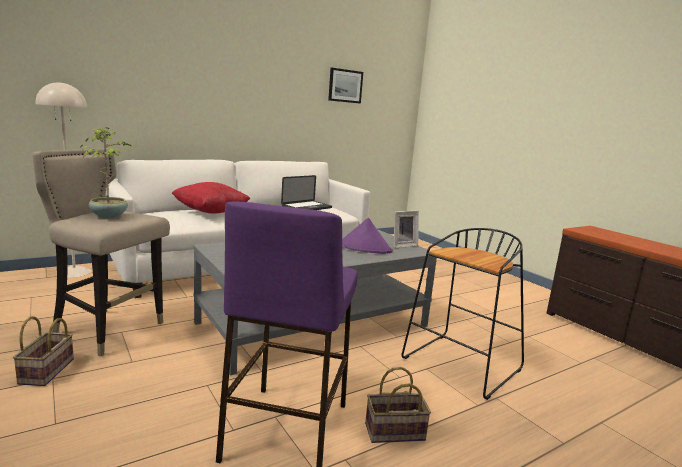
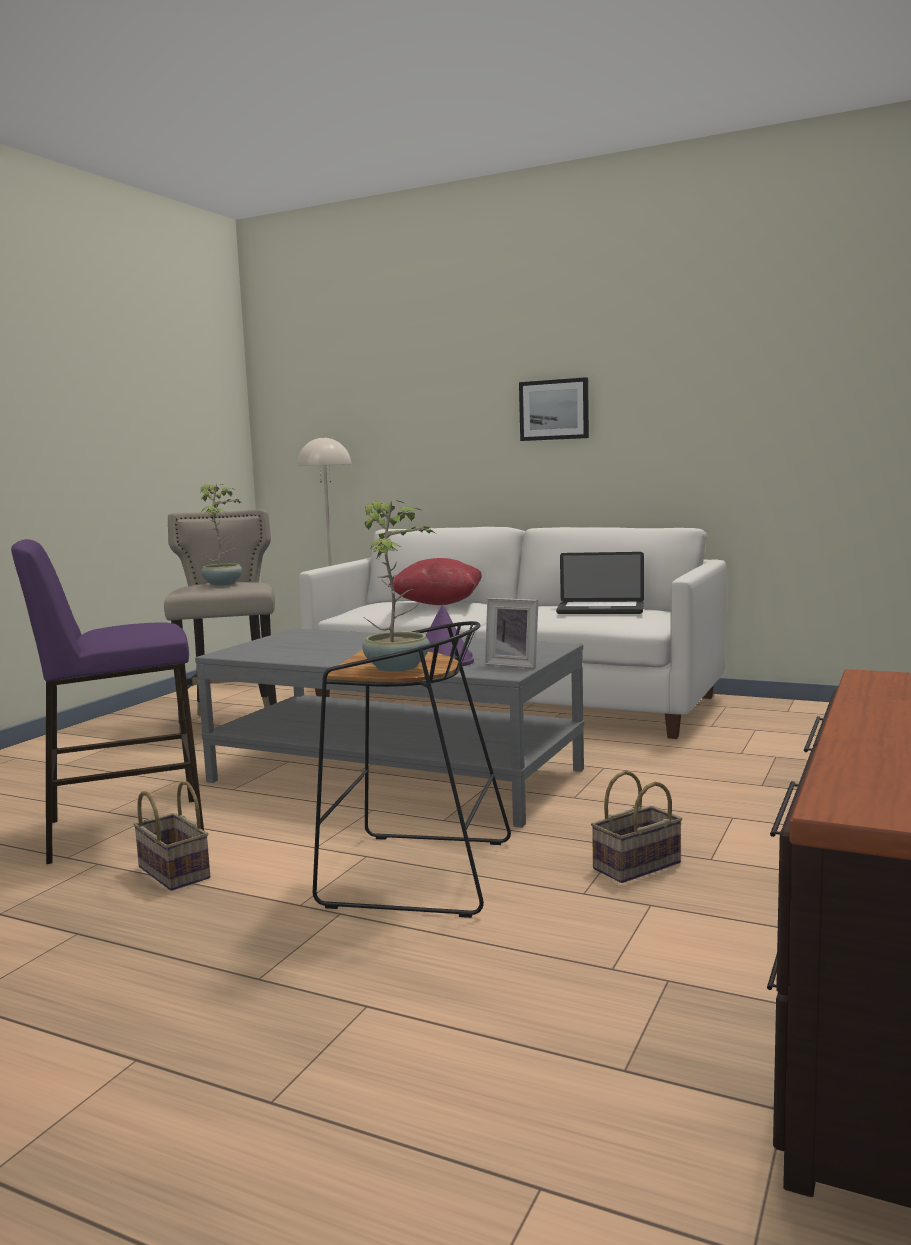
camera: 60 degrees right, 5 degrees down
(47, 372) = (134, 736): basket -> basket (636, 867)
(345, 86) = (777, 369): picture -> picture (554, 409)
(493, 259) = (398, 667): none -> potted plant

